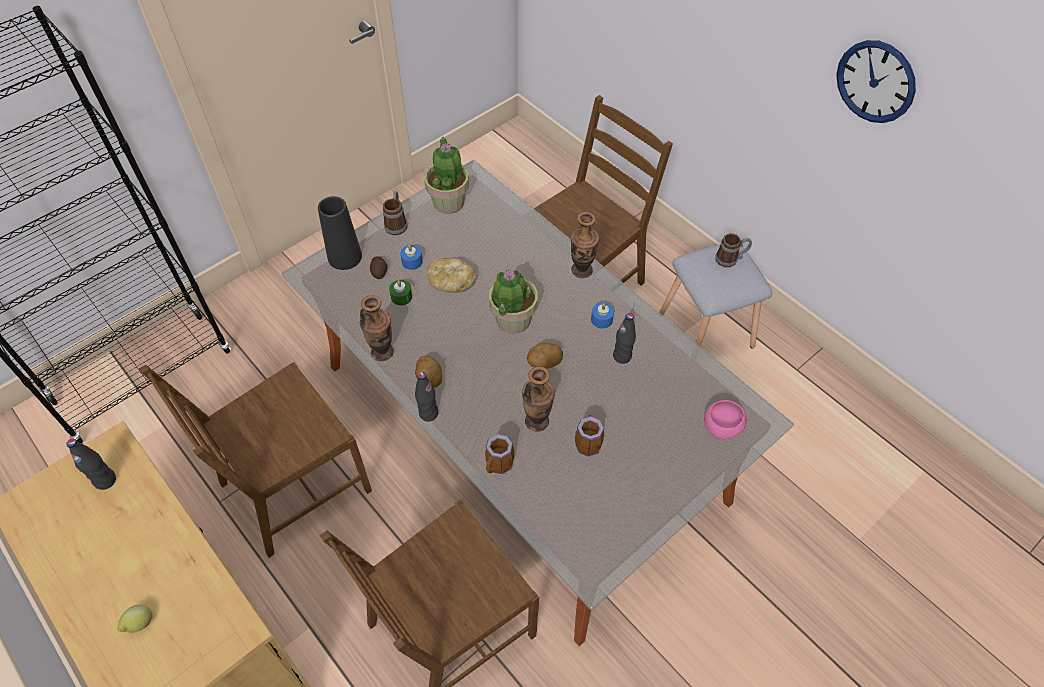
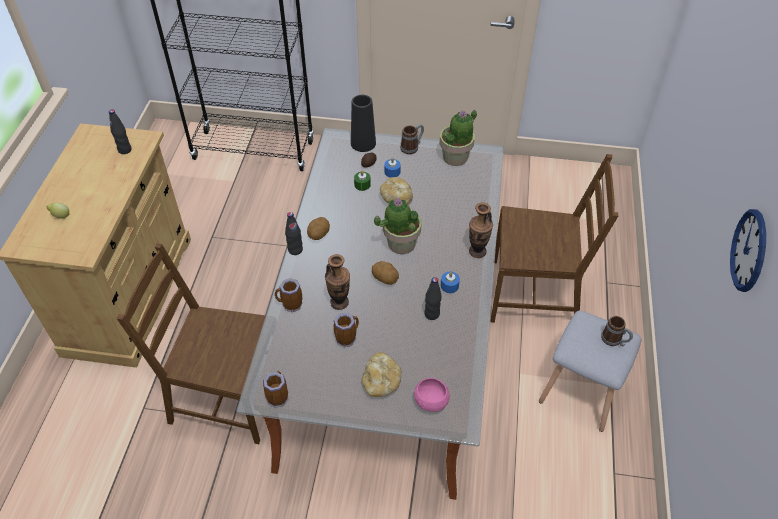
camera: 50 degrees right, 5 degrees down
(294, 487) = (249, 260): brown chair -> none
(382, 352) = (316, 203): vase -> none
(606, 556) = (277, 396): none -> mug
(665, 451) = (381, 381): none -> bread

